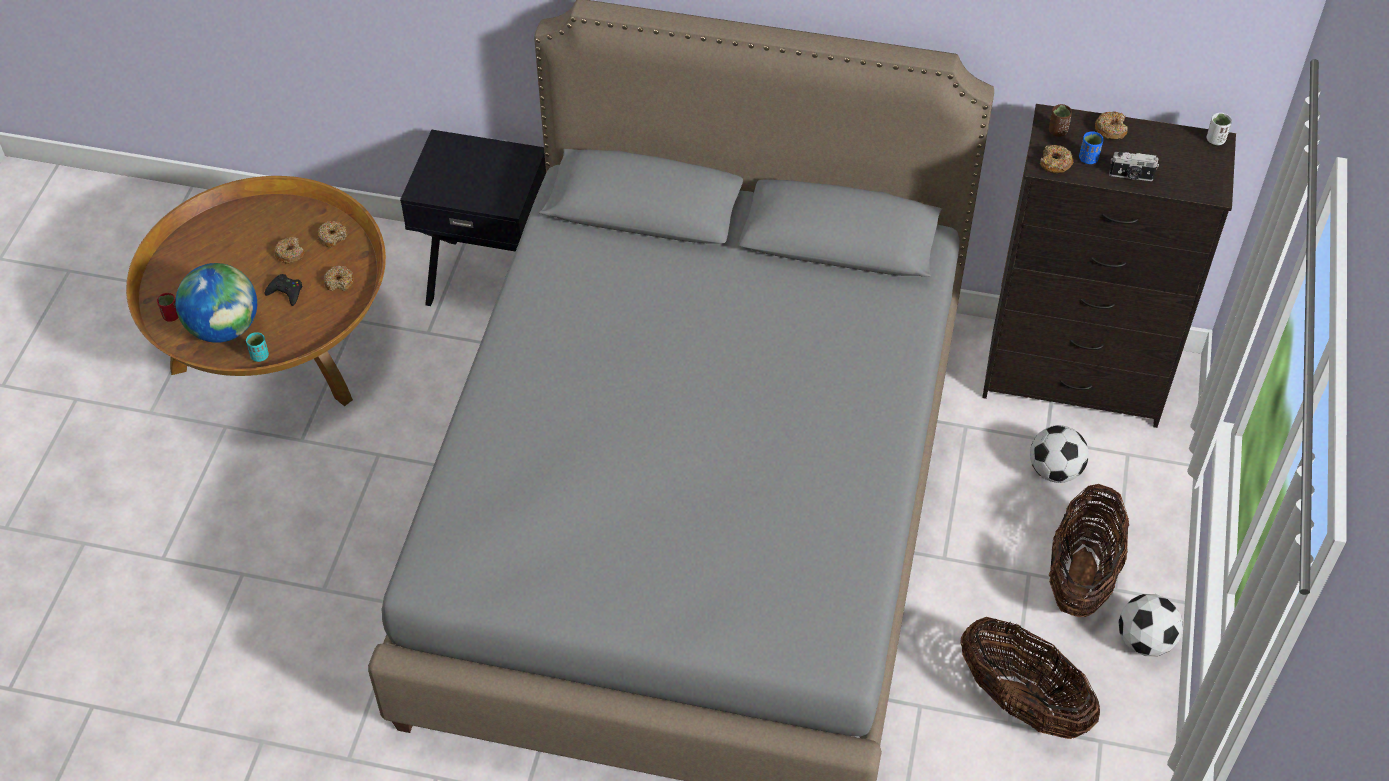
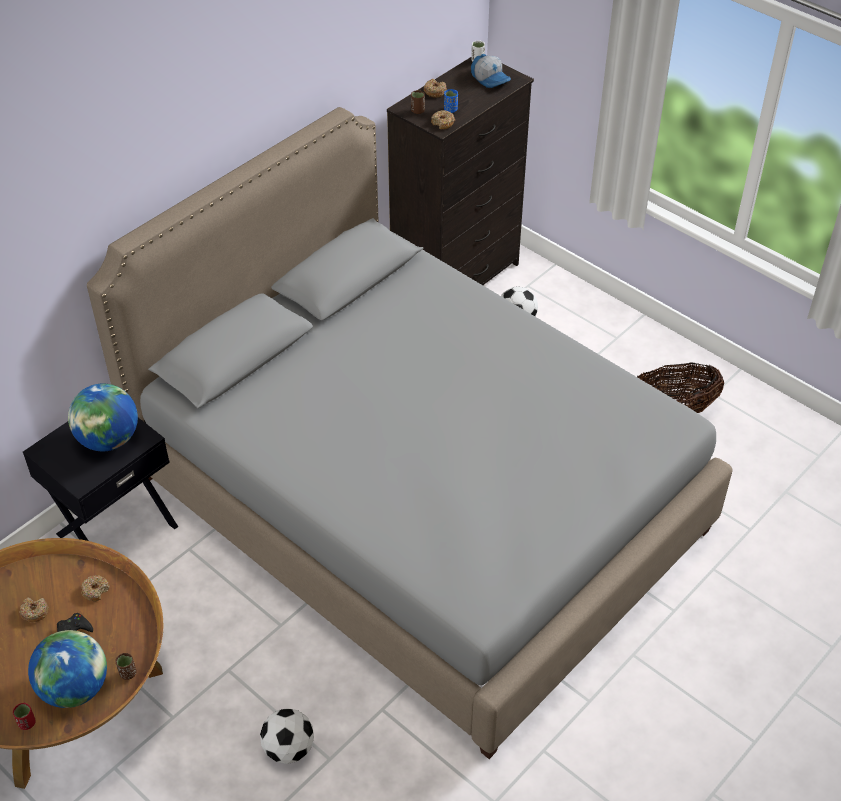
camera: 60 degrees left, 5 degrees down
(260, 356) = (128, 673): turquoise cup -> brown cup
(332, 237) = (43, 577): donut -> none
(486, 180) = (108, 440): none -> globe
(1081, 576) = (598, 347): basket -> none
(1131, 176) = (478, 101): camera -> none
(1144, 640) = (659, 343): football -> football (289, 748)
(1189, 168) = (491, 78): none -> cap

